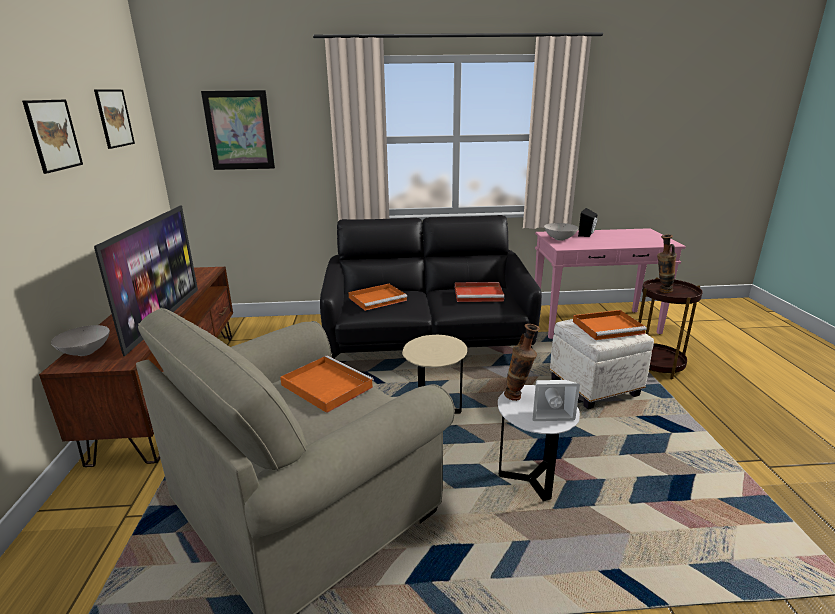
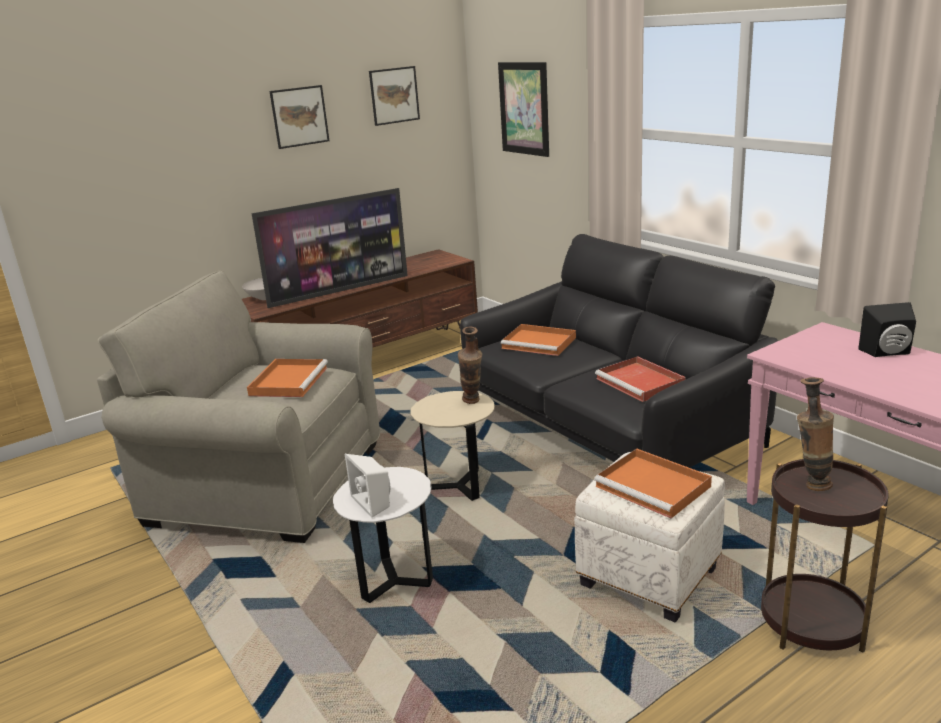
camera: 60 degrees right, 0 degrees up
(518, 397) = (391, 477): vase -> vase (473, 403)
(560, 239) = (814, 343): white bowl -> none

